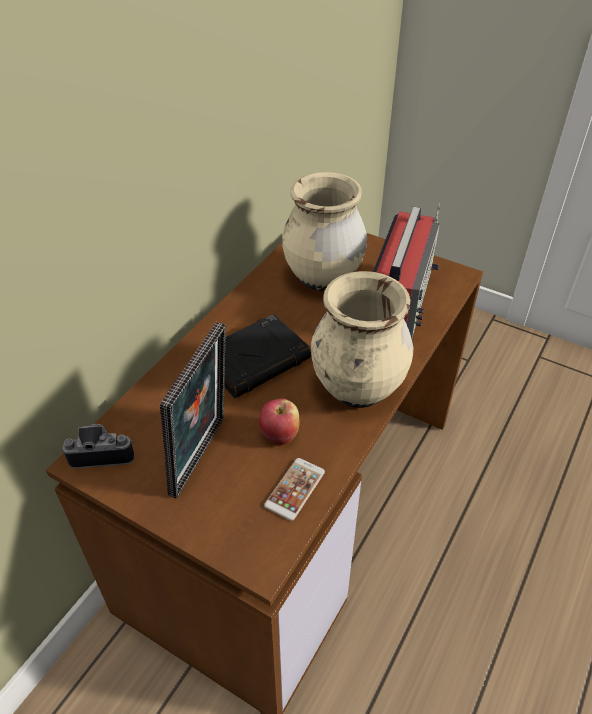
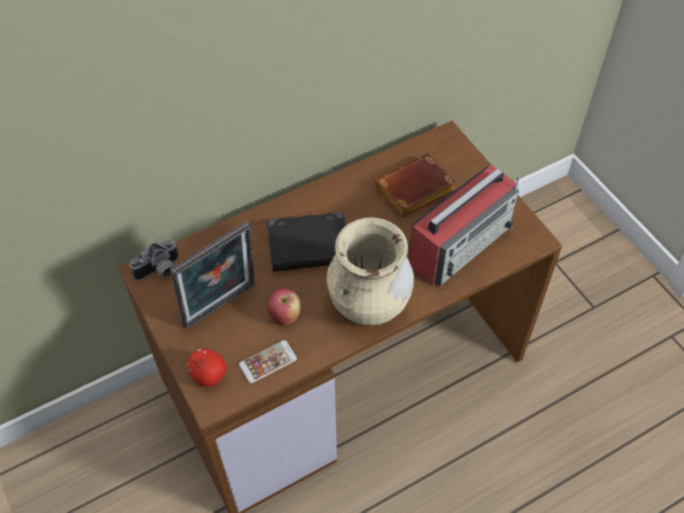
camera: 30 degrees right, 10 degrees up
(103, 452) = (160, 271): camera -> camera turned 120 degrees clockwise
(238, 535) = (209, 375): none -> apple
(323, 278) = (414, 192): beige vase -> brown book

